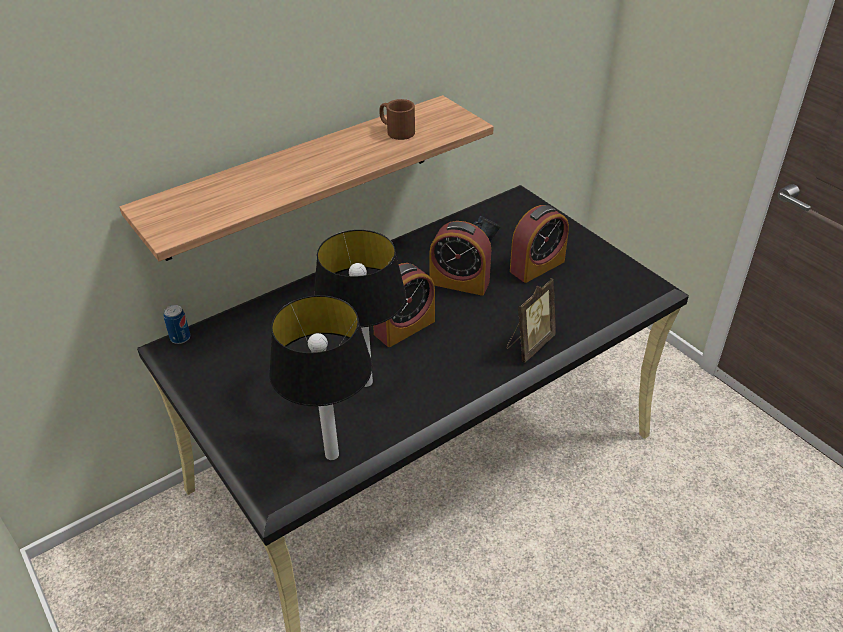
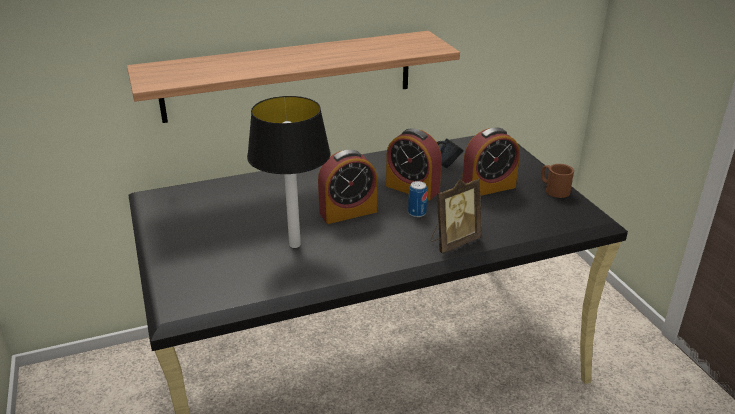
camera: 15 degrees right, 10 degrees down
(180, 338) = (162, 191): can -> can (417, 213)
(331, 455) = (236, 290): table lamp -> none
(396, 131) = (374, 46): brown mug -> brown mug (553, 189)

